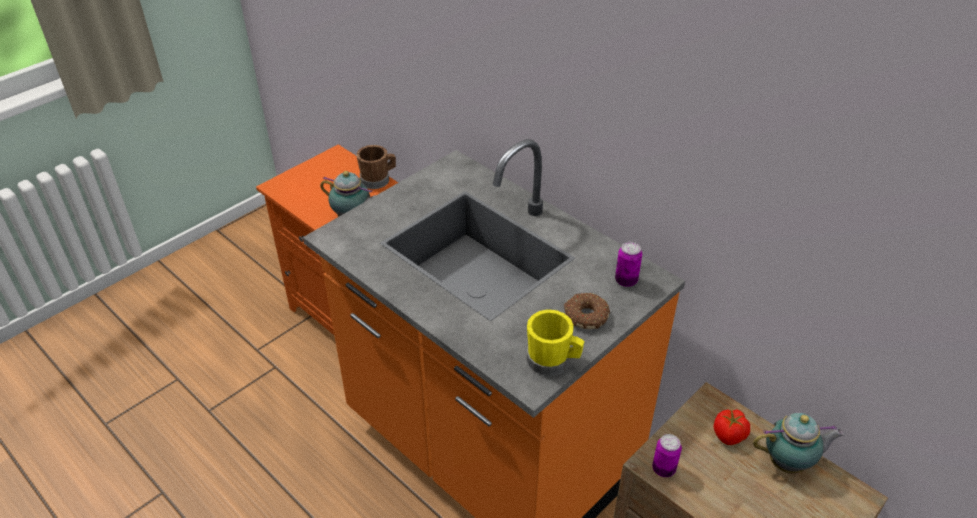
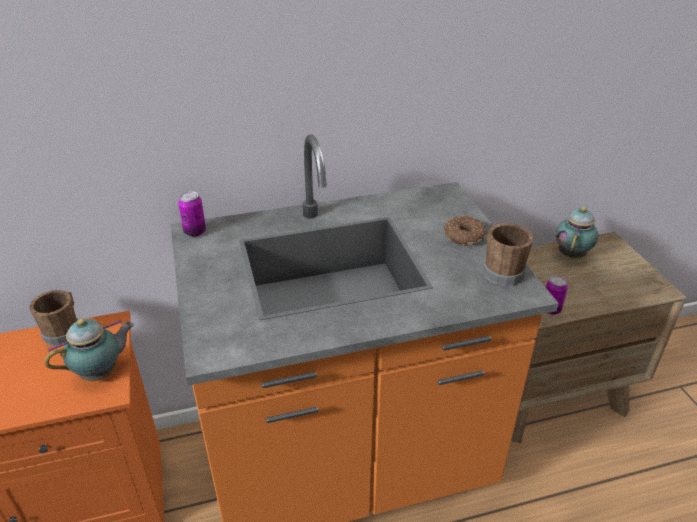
camera: 60 degrees left, 5 degrees down
(553, 361) = (506, 272): yellow mug -> brown mug
(626, 281) = (437, 204): can -> can (195, 232)
(729, 435) = (535, 267): tomato -> none

